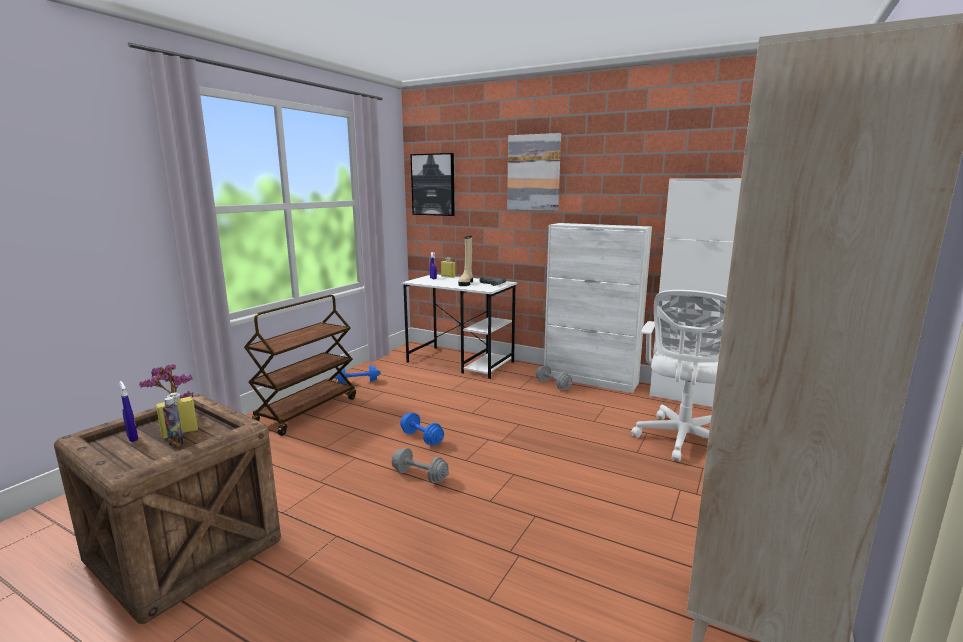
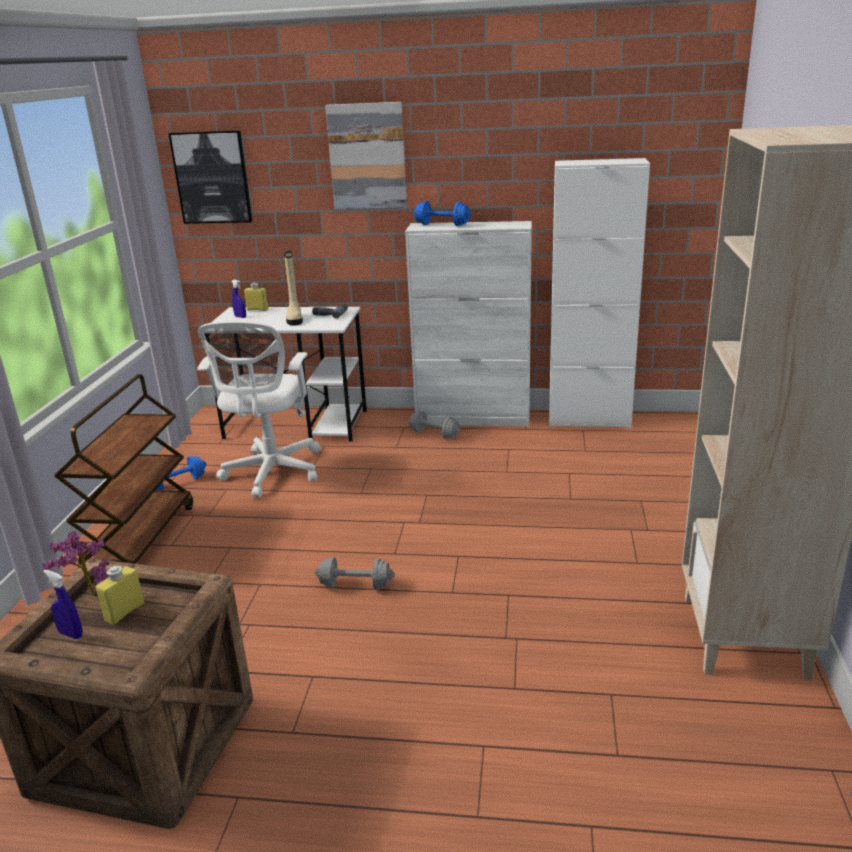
camera: 20 degrees left, 10 degrees up
(176, 443) = (138, 625): bottle -> none
(422, 438) = (324, 540): blue dumbbell -> blue dumbbell (442, 225)
(682, 440) = (608, 474): white office chair -> white office chair (271, 473)

